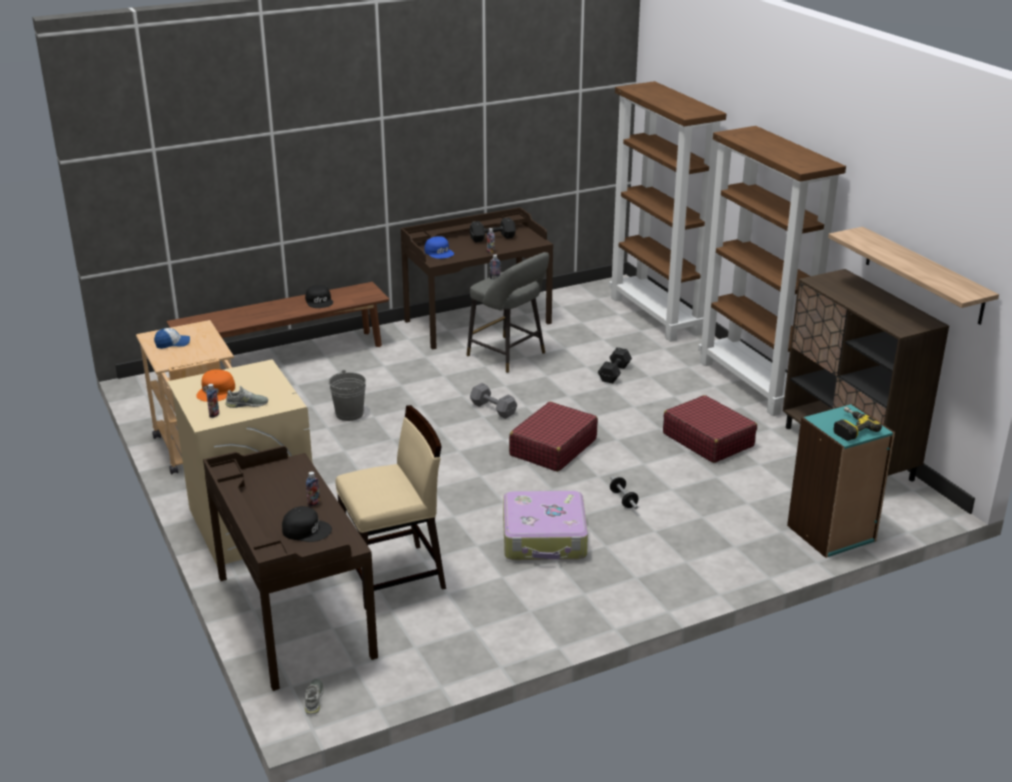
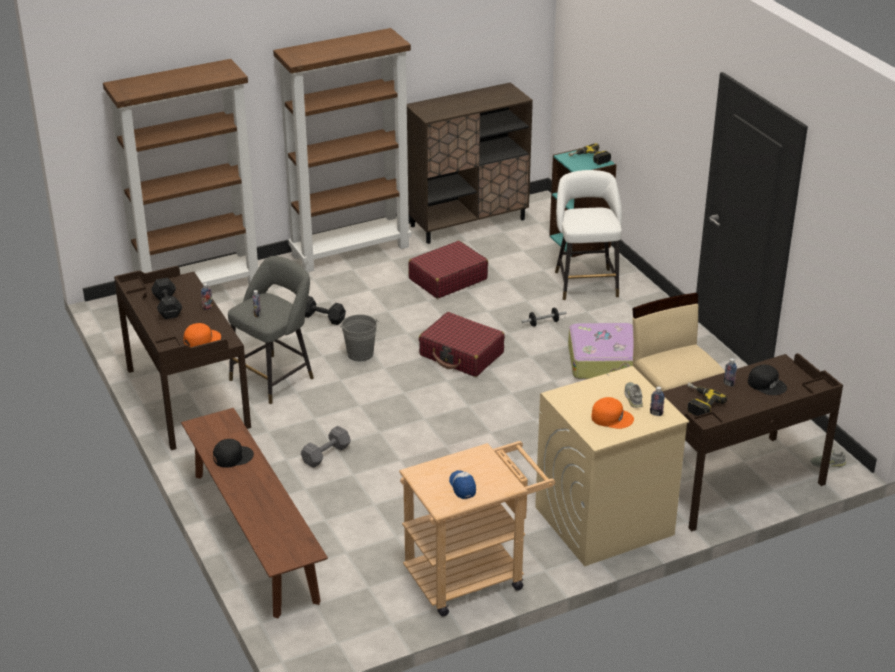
camera: 90 degrees left, 5 degrees up
(280, 480) = (698, 403): none -> power drill
(306, 530) = (767, 384): black cap -> black cap turned 120 degrees clockwise
(349, 414) = (394, 476): grey bucket -> grey bucket (360, 354)
(439, 252) = (201, 339): blue cap -> orange cap
(494, 409) = (390, 386): grey dumbbell -> grey dumbbell (327, 454)
(725, 533) = (585, 282): none -> white stool
(924, 275) = (479, 63): shelf -> none

